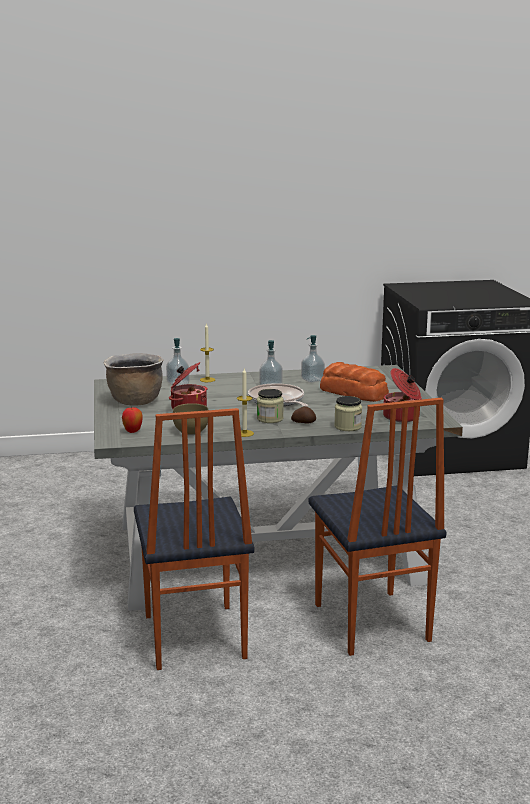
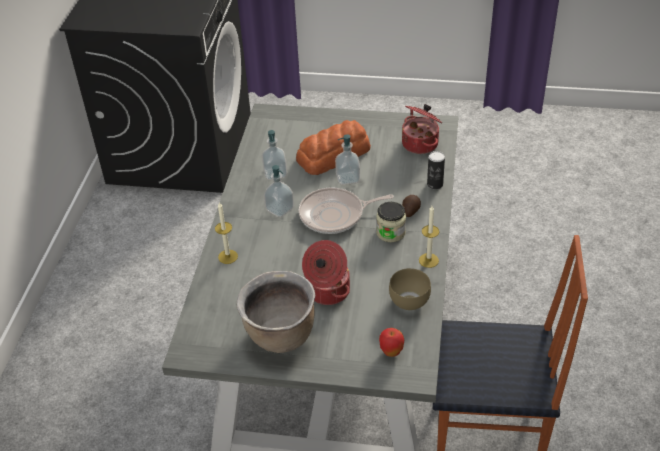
camera: 70 degrees left, 25 degrees up
(178, 383) = (228, 285): soap dispenser -> soap dispenser (348, 178)
(347, 427) = (435, 184): jar -> can
(370, 623) = (495, 306): chair -> none

